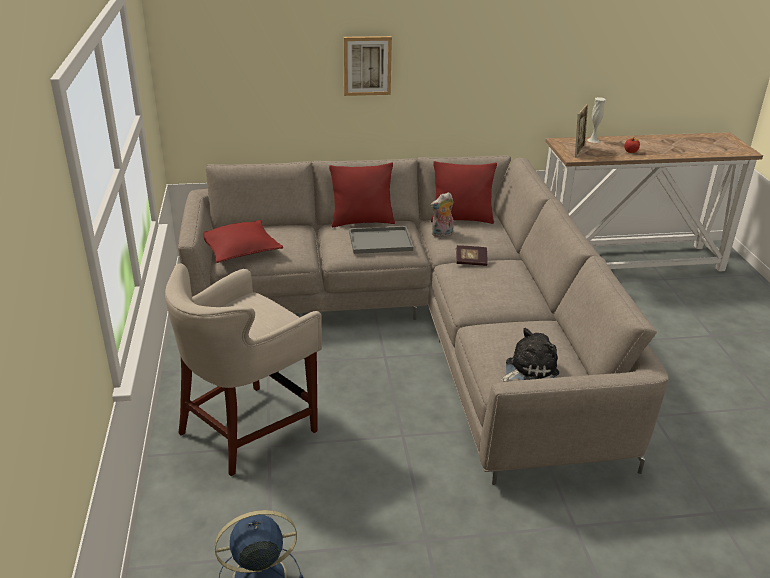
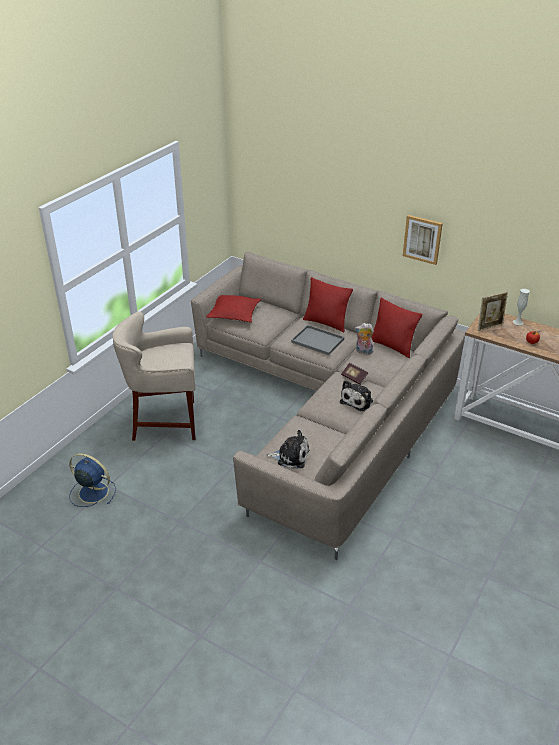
camera: 40 degrees right, 5 degrees up
(367, 65) = (356, 214): picture -> picture (422, 239)
(508, 282) = (358, 401): none -> plush toy

